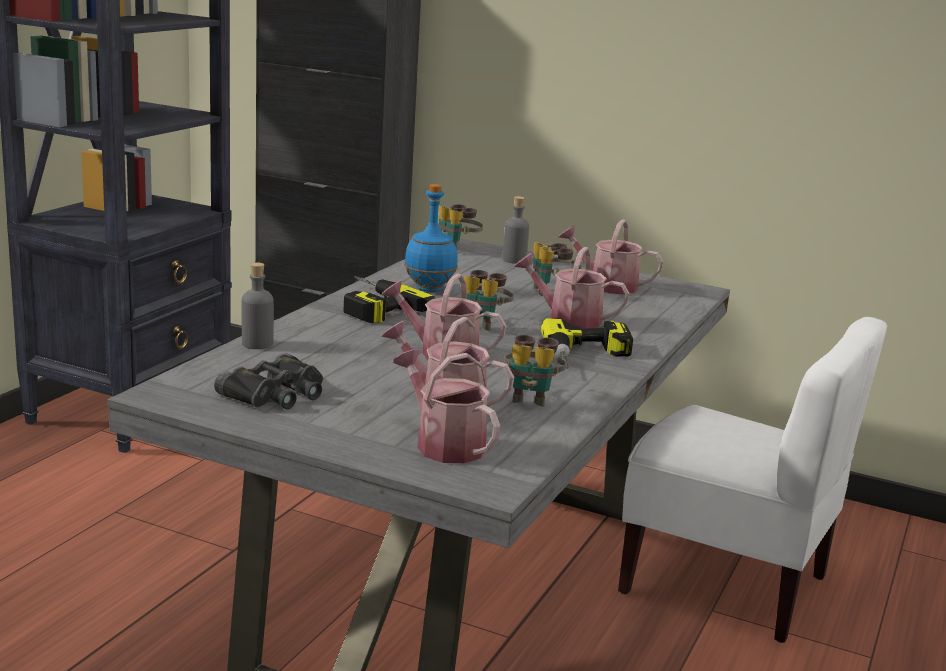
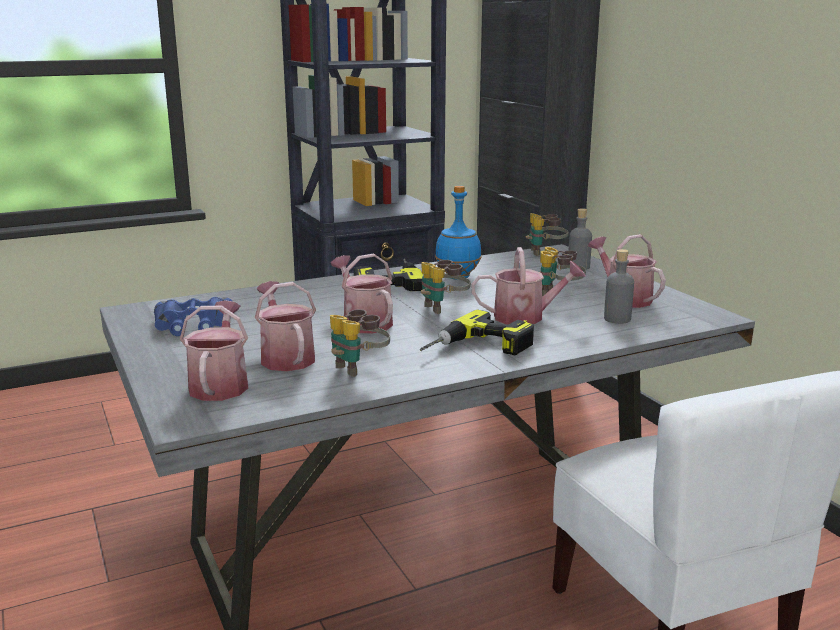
camera: 40 degrees right, 0 degrees up
(257, 344) = (254, 292): grey bottle -> grey bottle (617, 319)
(276, 393) = (194, 325): black binoculars -> blue binoculars
(567, 319) = (526, 317): watering can -> watering can turned 120 degrees clockwise

